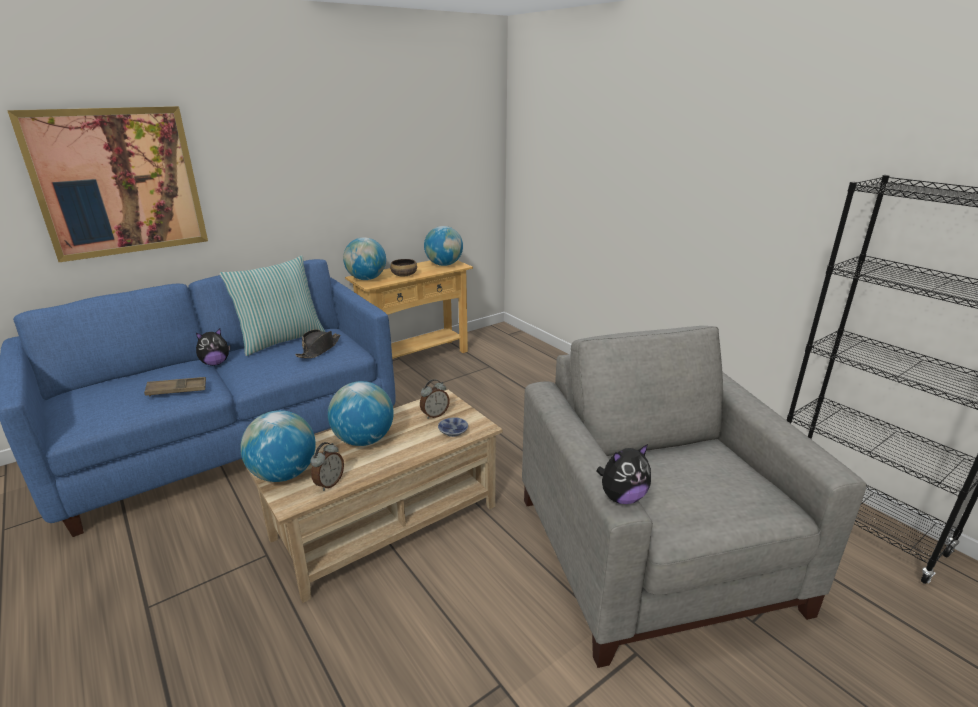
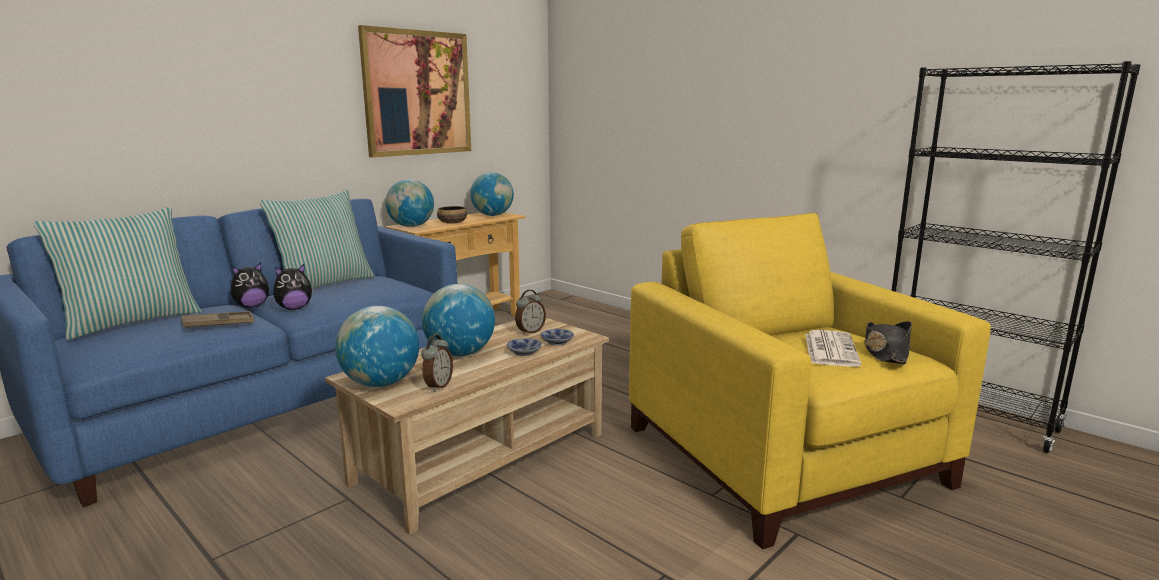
camera: 10 degrees left, 10 degrees down
(115, 379) = (132, 322): none -> pillow
(118, 182) = (141, 99): picture -> picture (417, 93)
(319, 349) = (375, 288): black hat -> black hat (885, 352)
(418, 444) = (523, 352): none -> bowl
(622, 497) = (774, 342): plush toy -> plush toy (294, 308)
(656, 554) = (786, 456): grey armchair -> yellow armchair
(695, 484) = (830, 349): none -> newspaper

